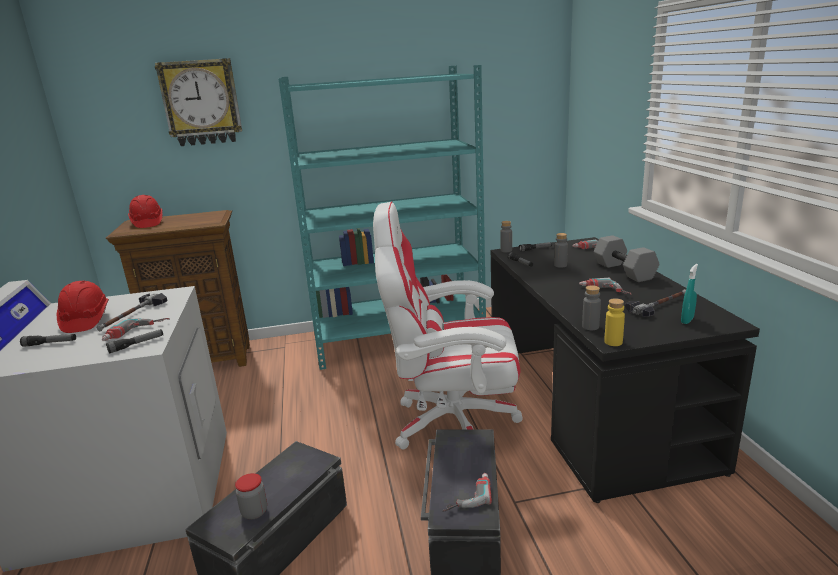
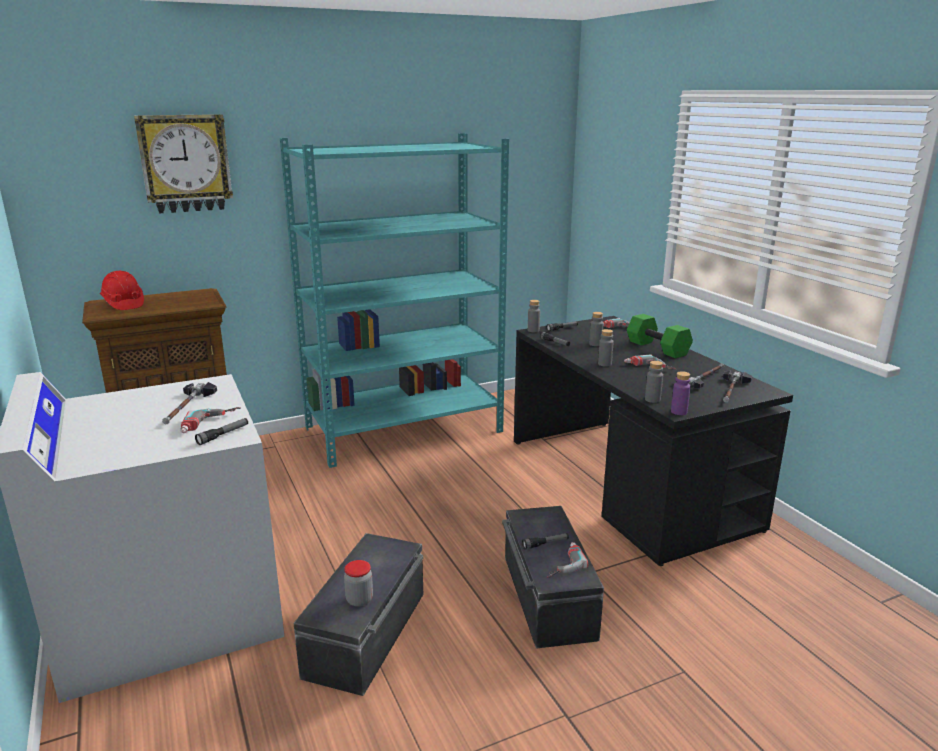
camera: 15 degrees left, 0 degrees up
(50, 343) = (115, 440): flashlight -> flashlight (545, 544)
(85, 320) = (133, 414): red hard hat -> none
(454, 422) = (500, 508): white office chair -> none
(559, 286) = (604, 364): none -> grey bottle
(613, 342) = (679, 412): yellow bottle -> purple bottle
(625, 271) = (658, 348): grey dumbbell -> green dumbbell
(687, 320) = (732, 390): turquoise spray bottle -> hammer

